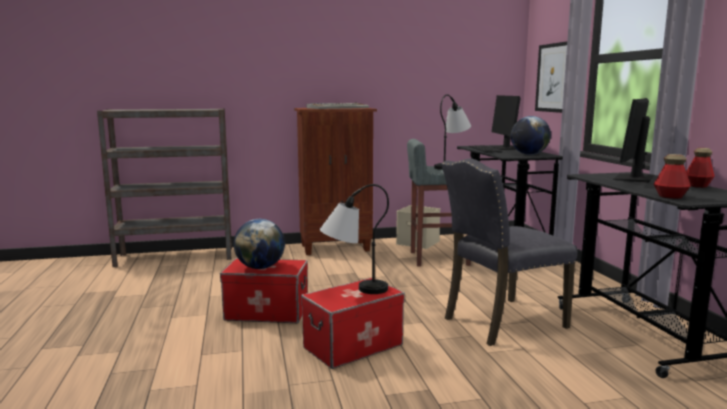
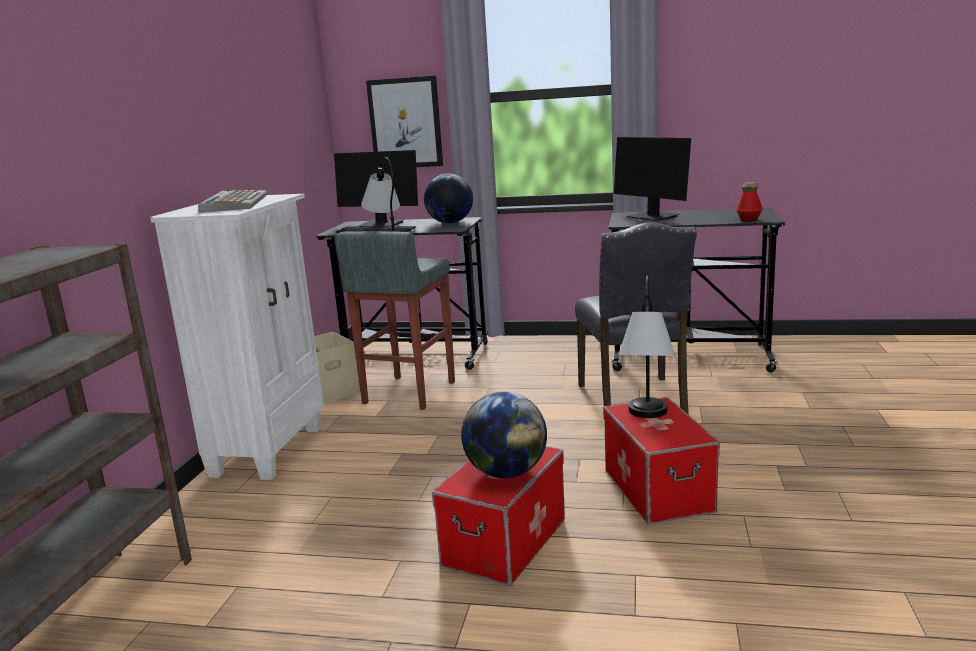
camera: 65 degrees left, 5 degrees up
(335, 248) = (270, 452): brown cabinet -> white cabinet
(698, 186) = (701, 211): bottle -> none

